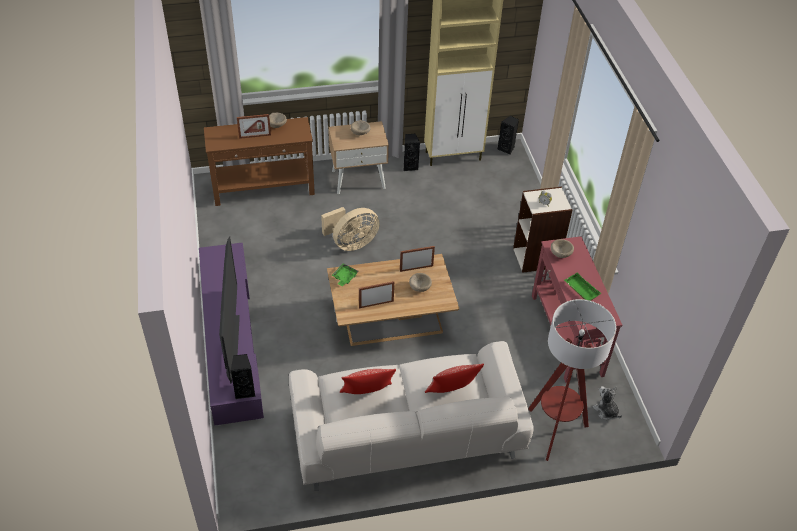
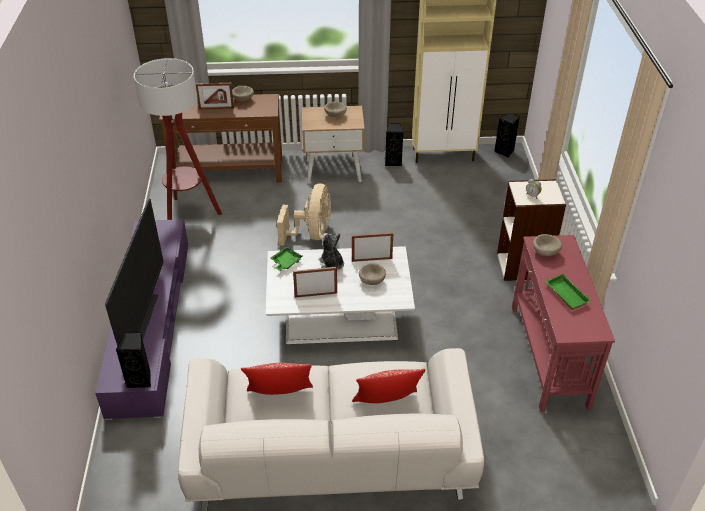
camera: 10 degrees right, 5 degrees down
(351, 243) = (311, 234): beige fan -> beige fan turned 60 degrees counterclockwise
(390, 319) = (338, 318): brown coffee table -> white coffee table
(554, 431) = (518, 470): floor lamp -> floor lamp (188, 215)
(606, 411) = (588, 452): plush toy -> plush toy (331, 264)

